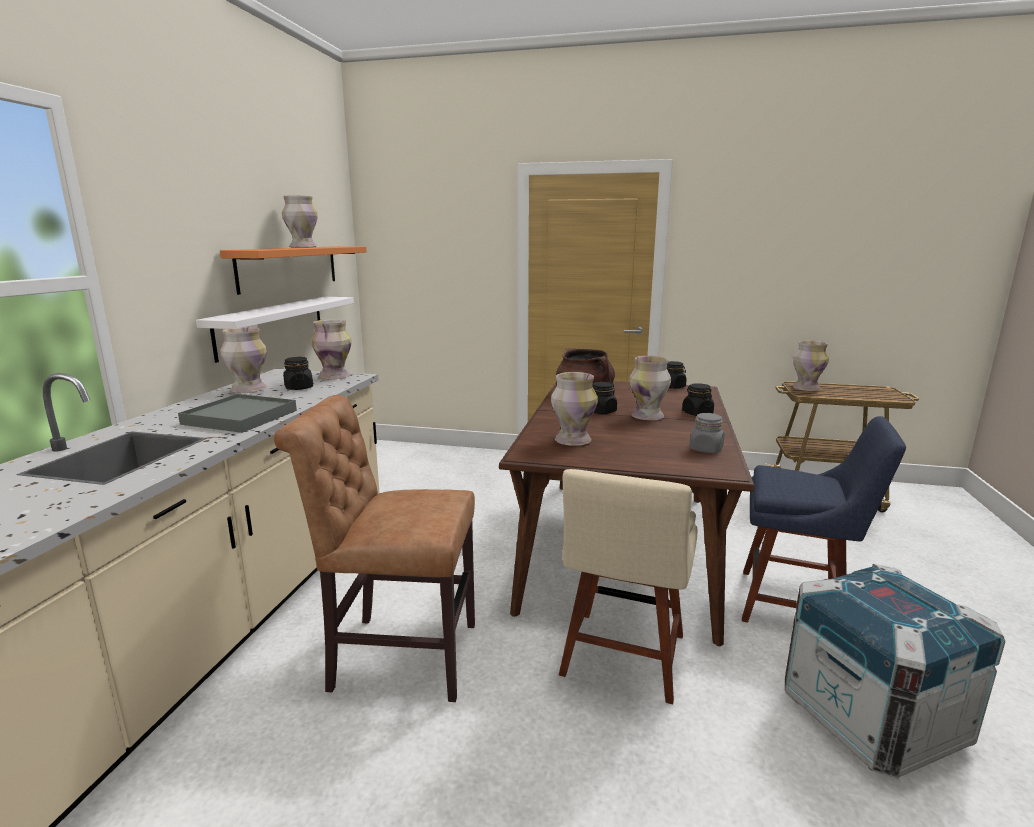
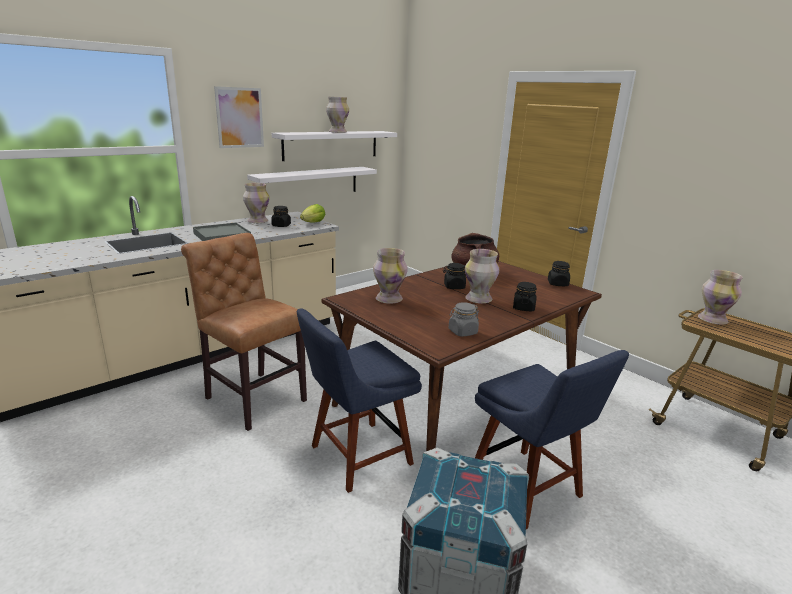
camera: 35 degrees right, 5 degrees up
(176, 226) = (240, 117): none -> picture
(289, 267) = (331, 145): orange shelf -> white shelf
(335, 376) = (313, 223): vase -> lettuce
(622, 659) = (356, 456): beige chair -> blue chair

